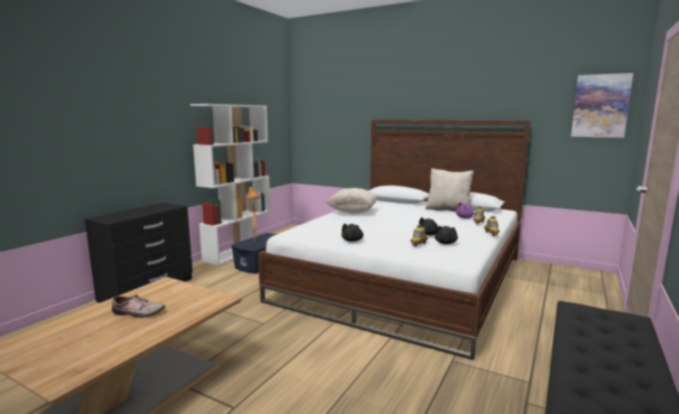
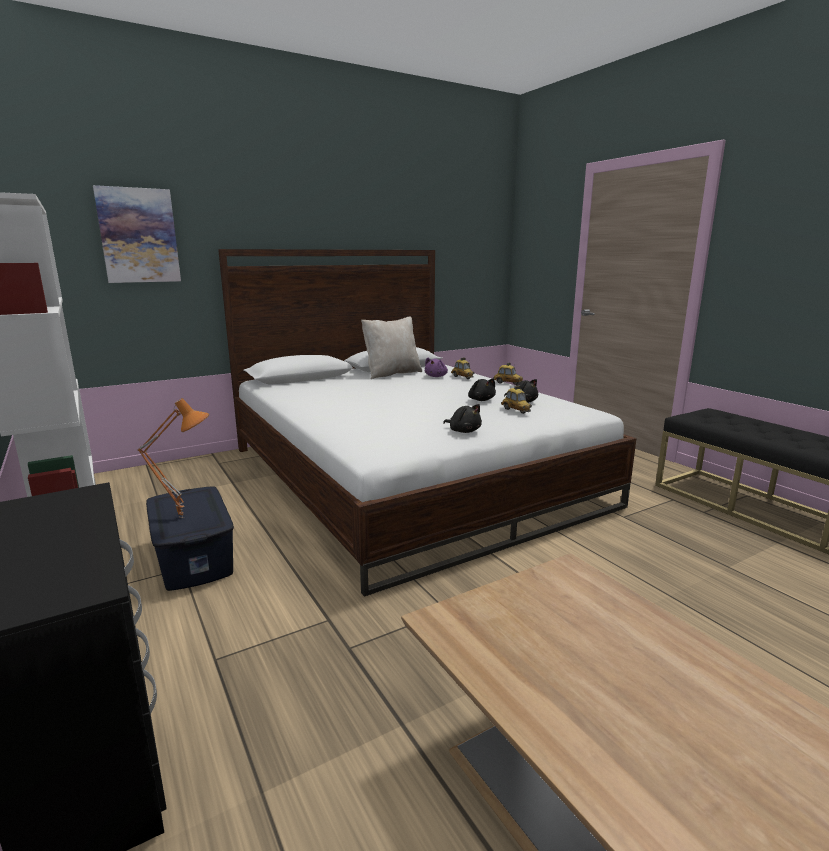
camera: 60 degrees left, 5 degrees up
(138, 313) = (601, 670): shoe -> none
(353, 212) = (319, 404): beige pillow -> none
(600, 106) = (485, 234): picture -> picture (138, 236)

